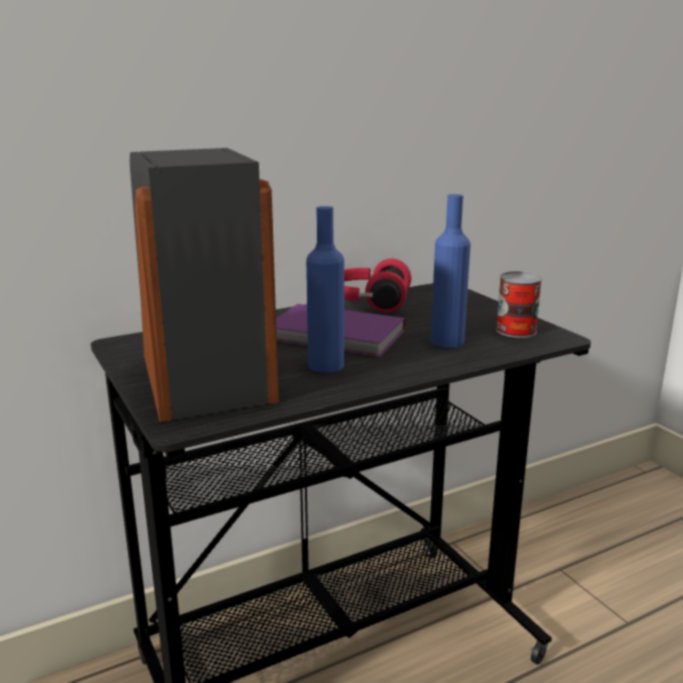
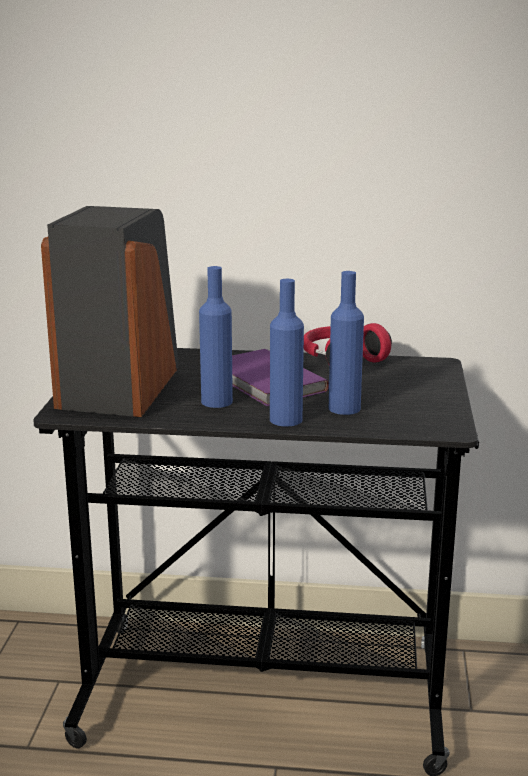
camera: 35 degrees right, 0 degrees up
(420, 364) = (286, 420): none -> blue bottle
(516, 330) = (423, 415): can -> none

